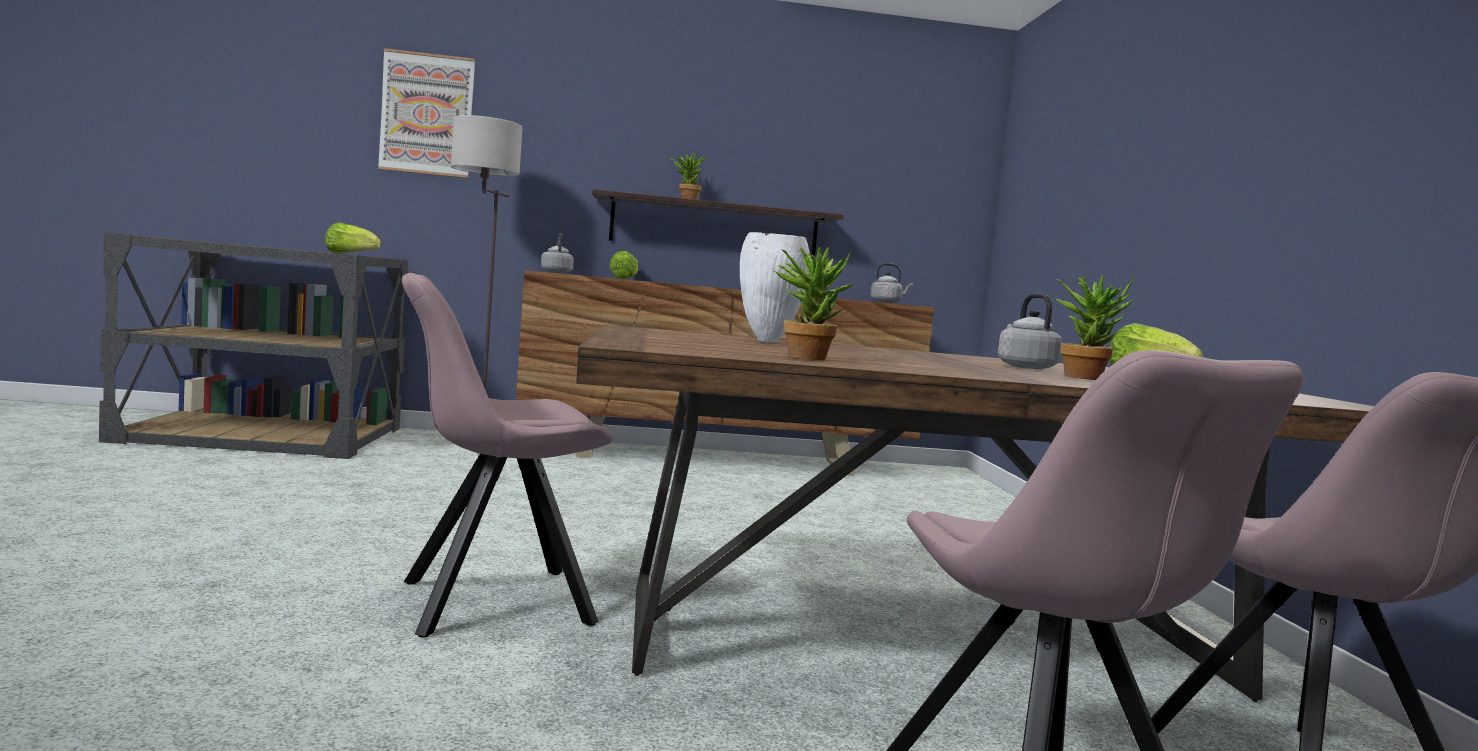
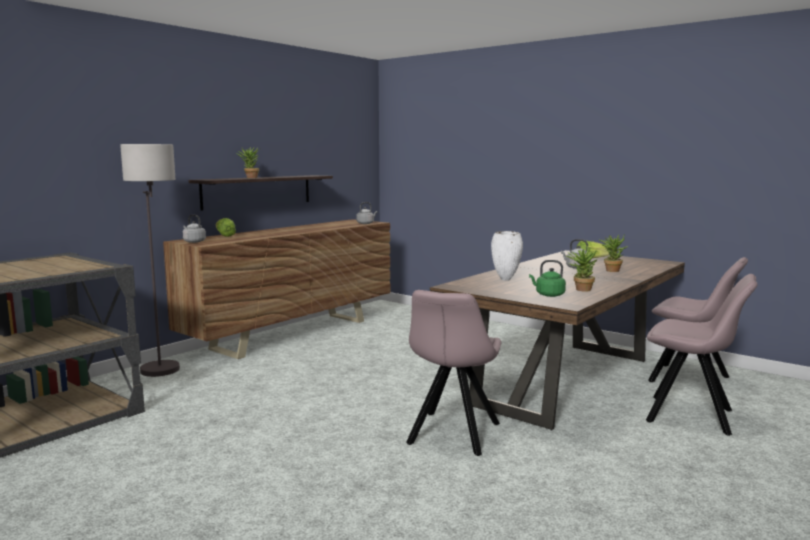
camera: 45 degrees left, 5 degrees up
(350, 254) = (78, 262): lettuce -> none
(427, 114) = (62, 134): picture -> none
(693, 345) = (548, 295): none -> green kettle

